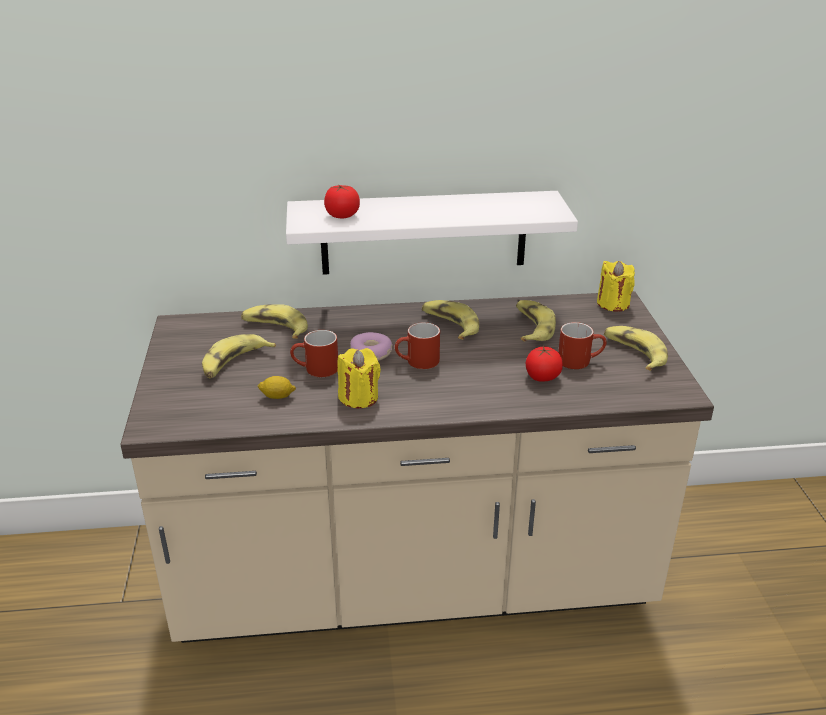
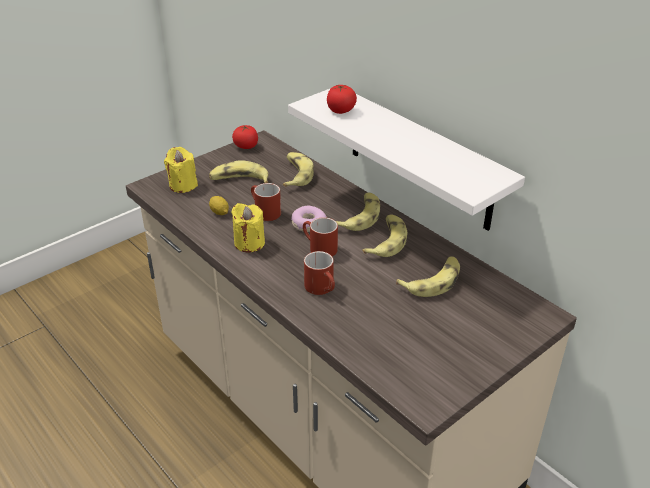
camera: 55 degrees right, 5 degrees up
(542, 377) = (363, 315): tomato -> tomato (246, 146)
(580, 360) = (412, 326): red mug -> red mug (323, 288)
(613, 303) = (532, 312): yellow candle -> yellow candle (183, 185)
(634, 354) = (459, 354): banana -> banana (360, 217)

